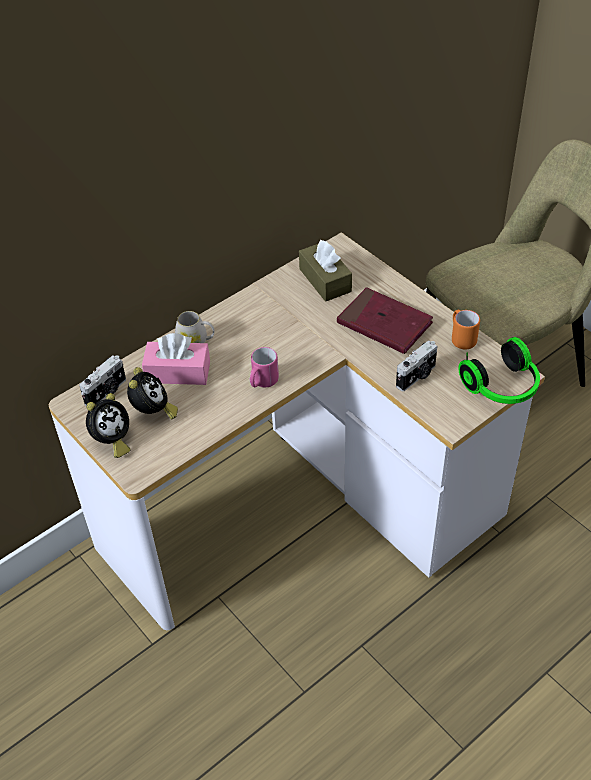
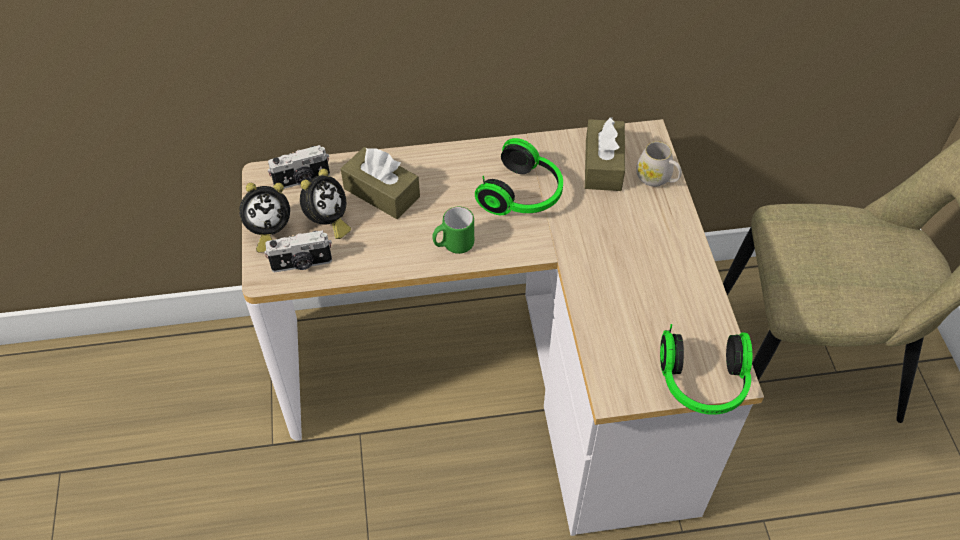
camera: 30 degrees right, 5 degrees up
(178, 372) = (381, 193): pink tissue box -> brown tissue box
(196, 342) = (423, 169): white mug -> white mug (657, 179)
(262, 382) = (453, 245): pink mug -> green mug
(285, 325) = (523, 195): none -> headphones
(384, 324) = (628, 244): red book -> none
(417, 376) = (617, 321): camera -> camera (302, 264)
(461, 338) = (701, 303): orange mug -> none

